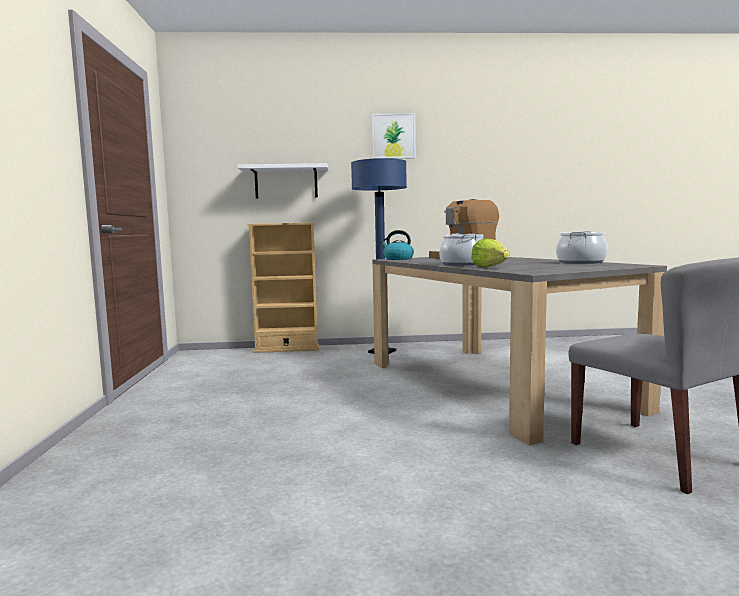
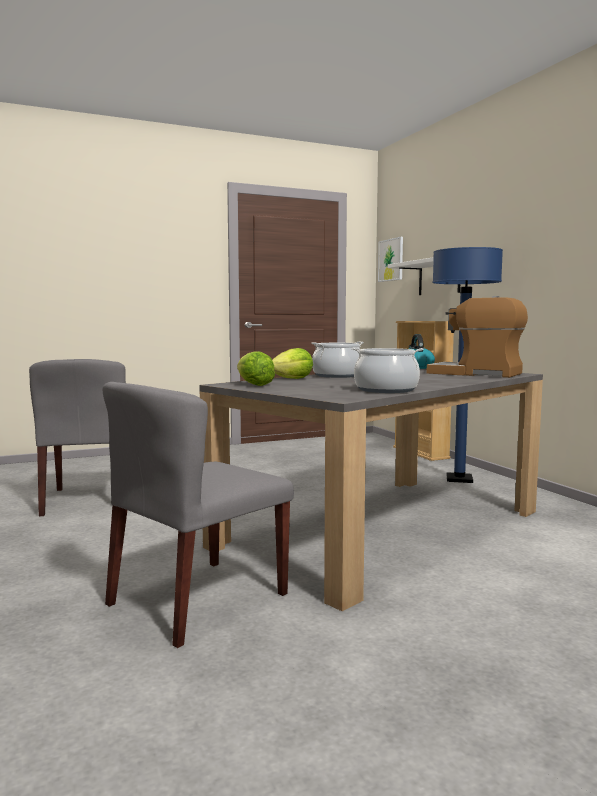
camera: 70 degrees right, 0 degrees up
(298, 508) = (88, 500): none -> grey chair
(393, 136) = (528, 210): picture -> picture (391, 260)
(541, 270) = (254, 385): none -> lettuce

